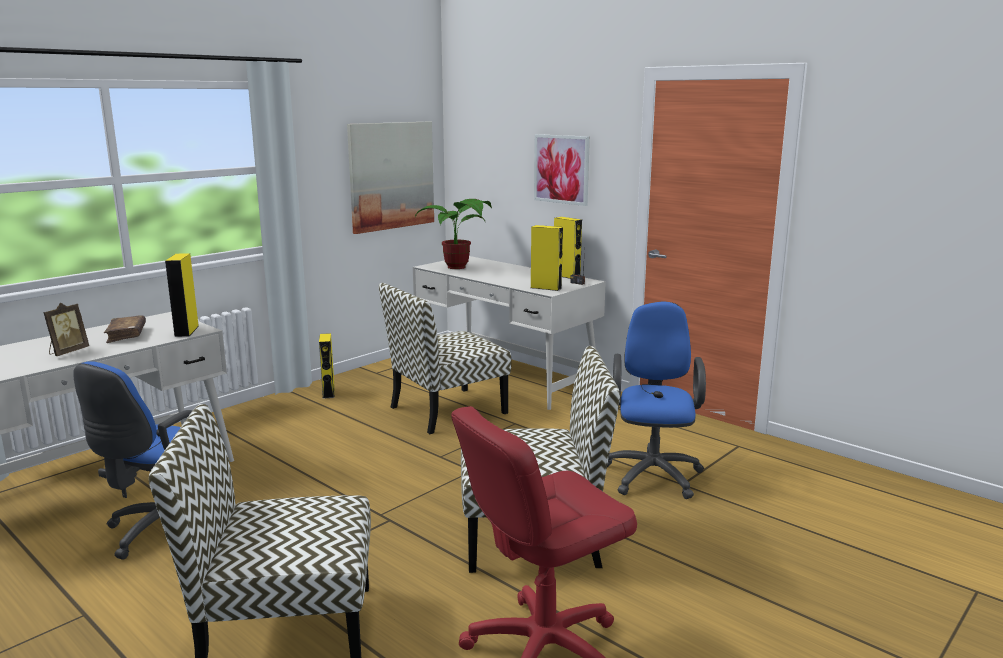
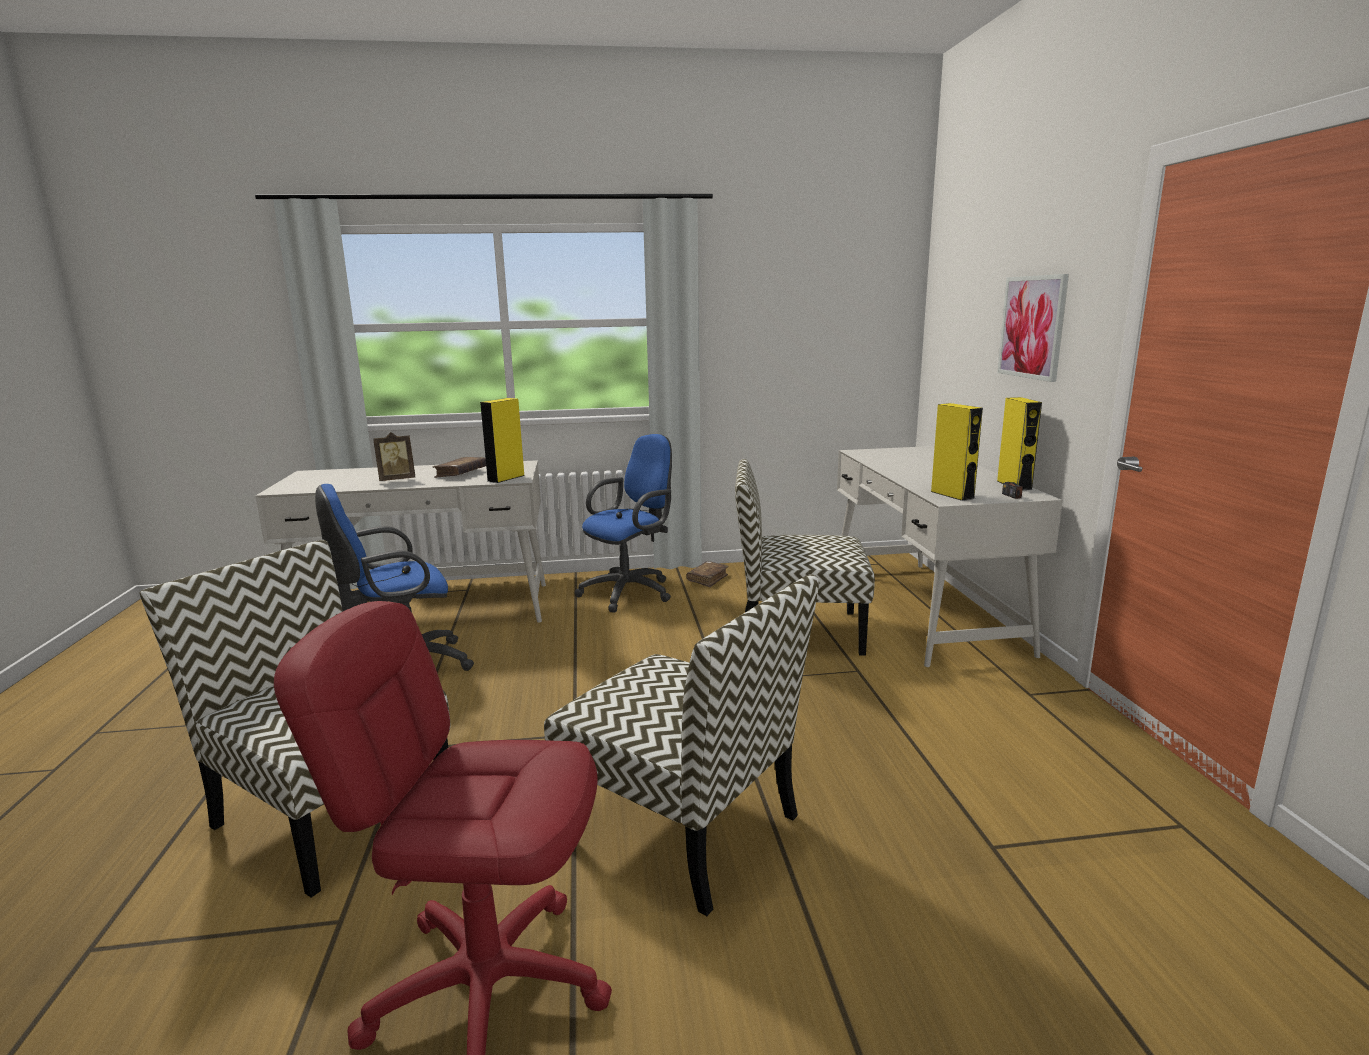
camera: 40 degrees right, 0 degrees up
(328, 393) = (707, 579): yellow speaker -> brown book
(391, 175) = (837, 337): picture -> none
(459, 268) = (889, 457): potted plant -> none
(652, 473) = (965, 809): blue office chair -> blue office chair (631, 592)

